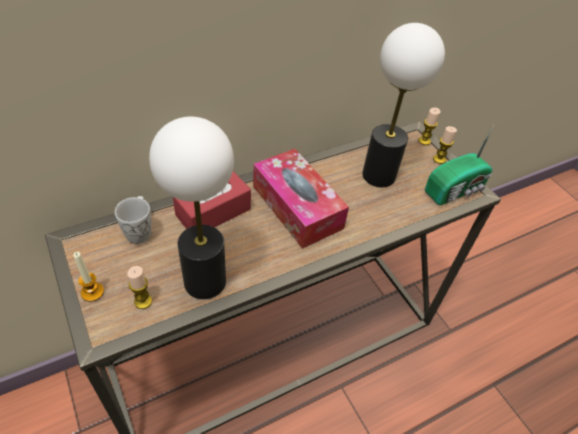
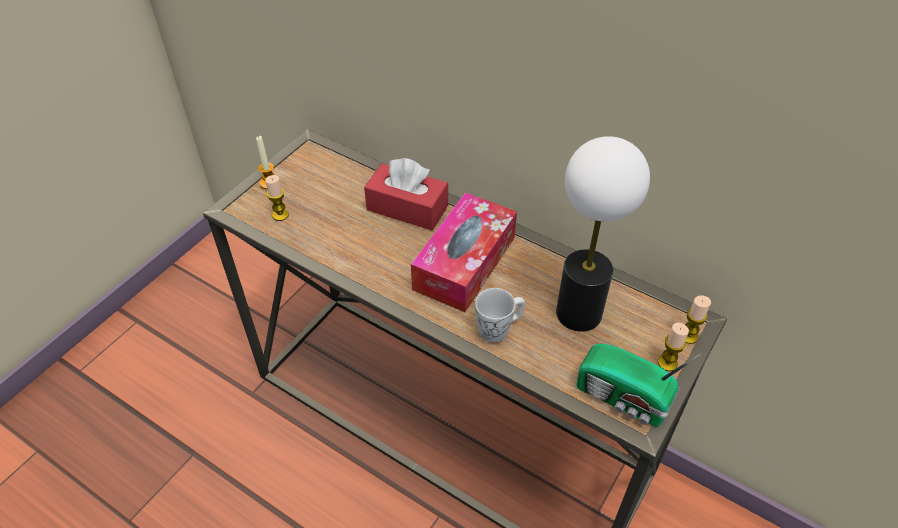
camera: 65 degrees right, 0 degrees up
(140, 230) = (349, 175): white mug -> white mug (499, 329)
(205, 281) = (324, 240): table lamp -> none

